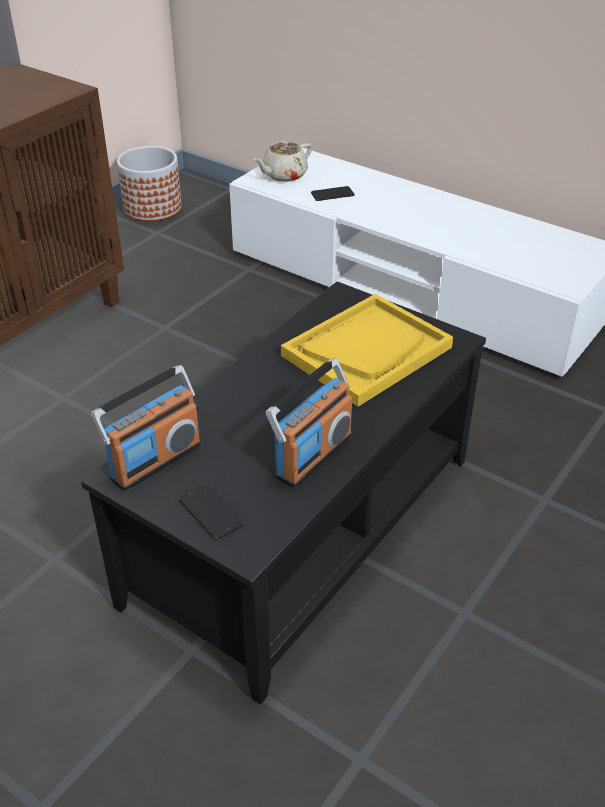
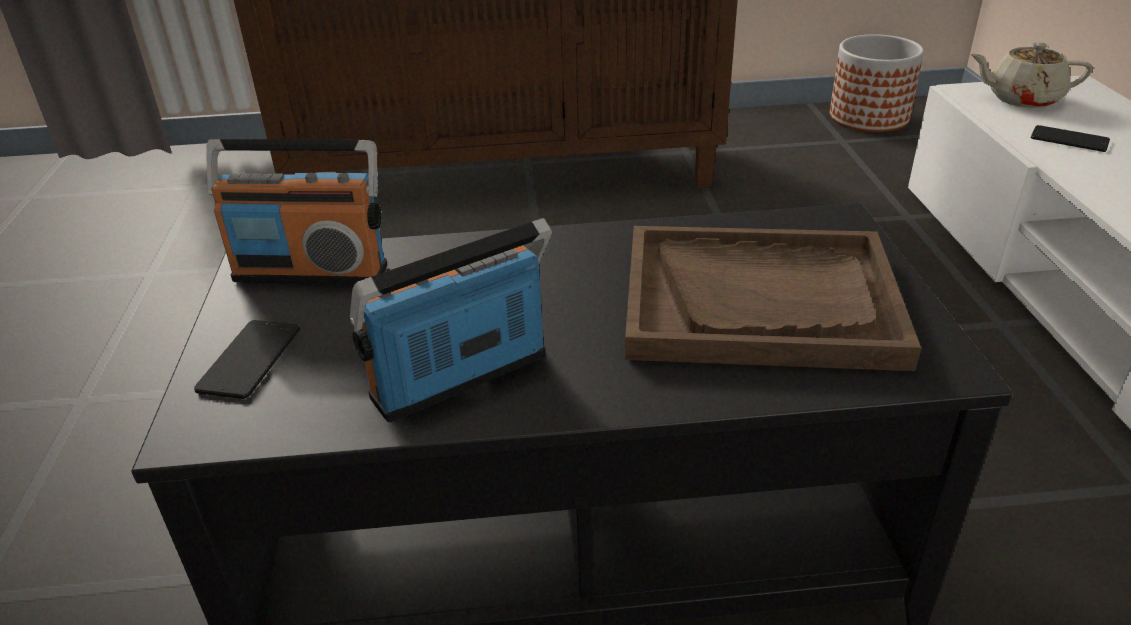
camera: 50 degrees right, 5 degrees down
(313, 455) = (462, 378): radio -> radio turned 150 degrees clockwise
(367, 351) = (759, 301): yellow tray -> brown tray

